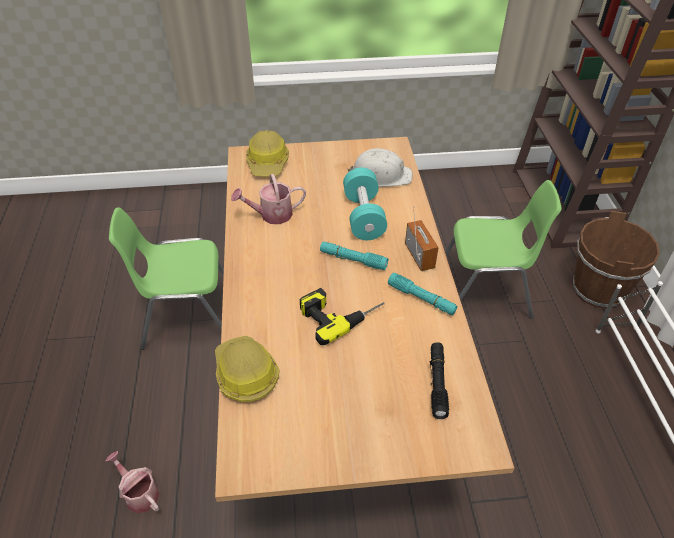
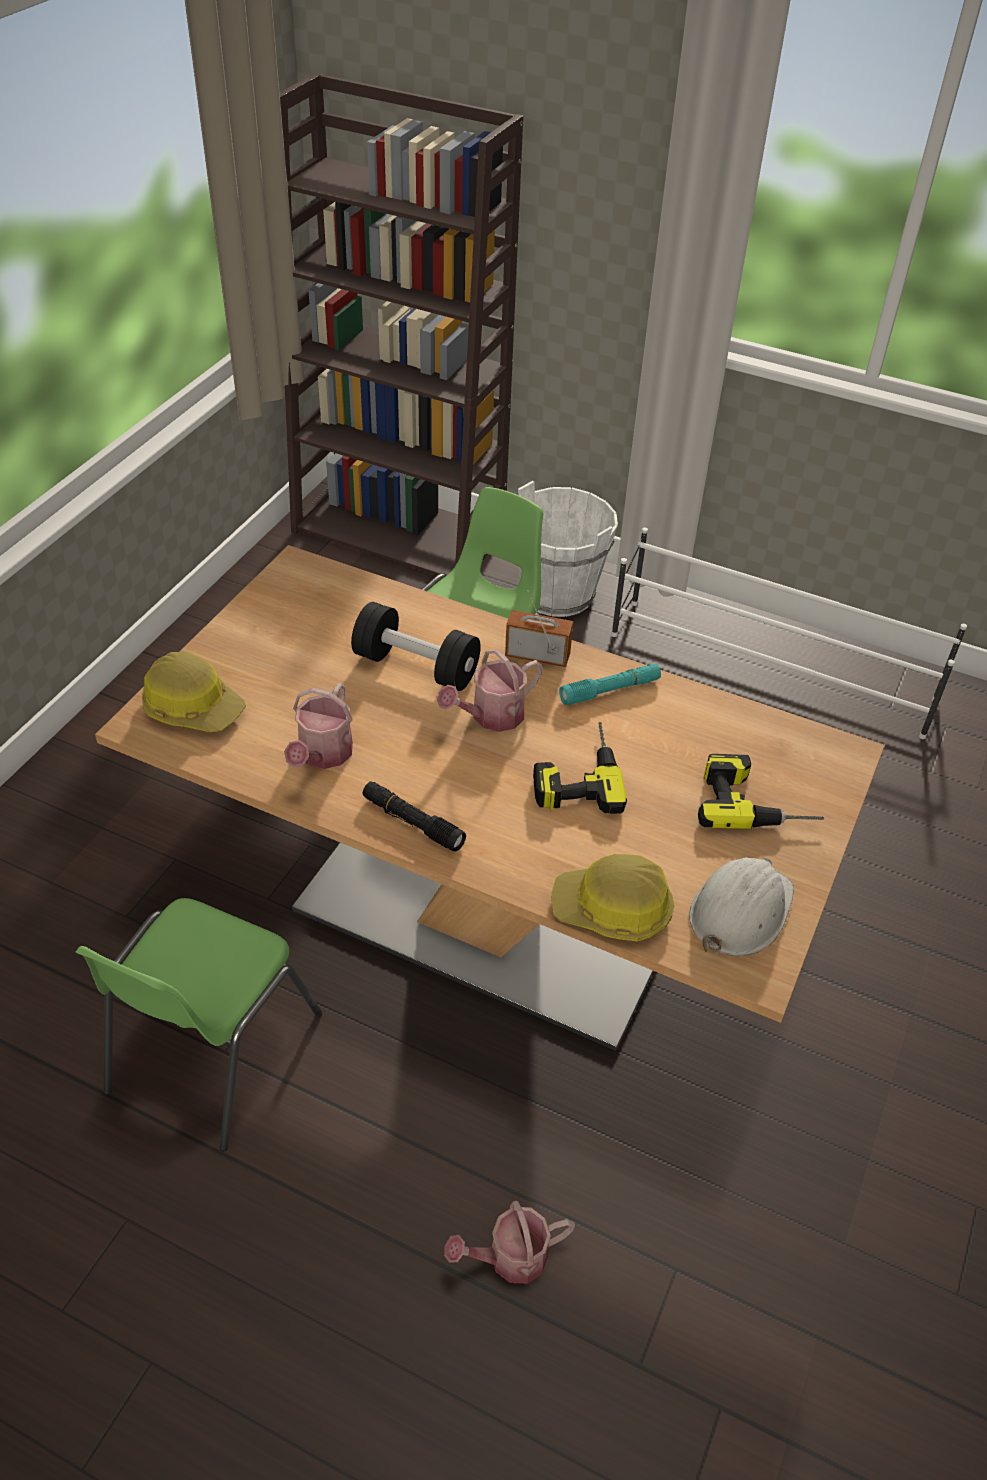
camera: 60 degrees left, 0 degrees up
(353, 260) = (491, 716): turquoise flashlight -> watering can
(363, 216) = (416, 666): turquoise dumbbell -> black dumbbell
(380, 175) = (347, 610): white hard hat -> white hard hat (740, 910)
(389, 409) = (755, 801): none -> power drill
(437, 383) = (745, 743): black flashlight -> black flashlight (412, 822)
(598, 290) = (558, 594): brown bucket -> white bucket

